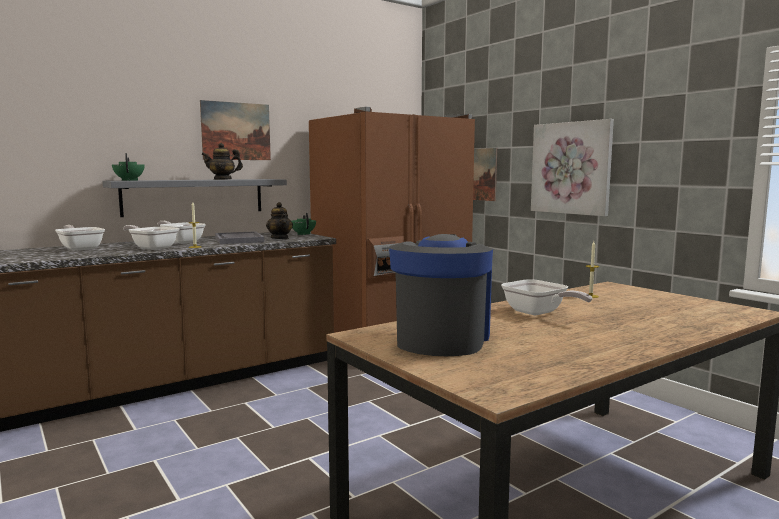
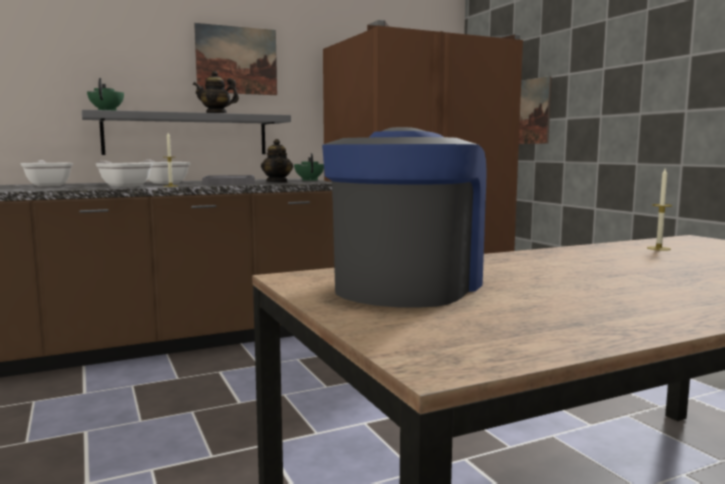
camera: 10 degrees right, 0 degrees up
(538, 313) = (571, 263): frying pan -> none
(571, 168) = (646, 92): picture -> none

